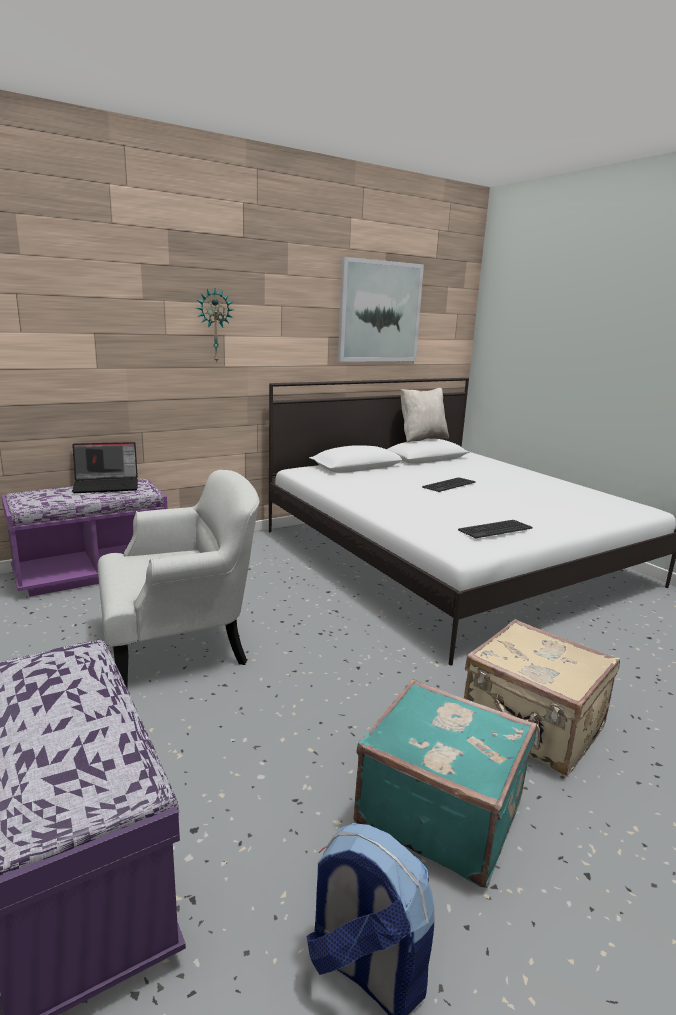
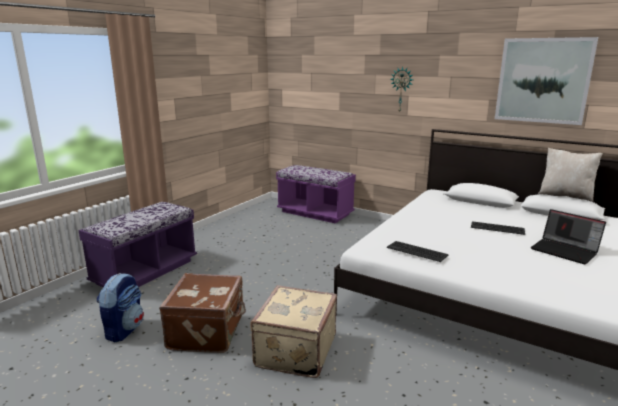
camera: 65 degrees right, 0 degrees up
(107, 485) = (327, 171): laptop -> laptop (565, 251)
(180, 644) = (278, 247): white armchair -> none
(440, 810) = (208, 331): turquoise suitcase -> brown suitcase

